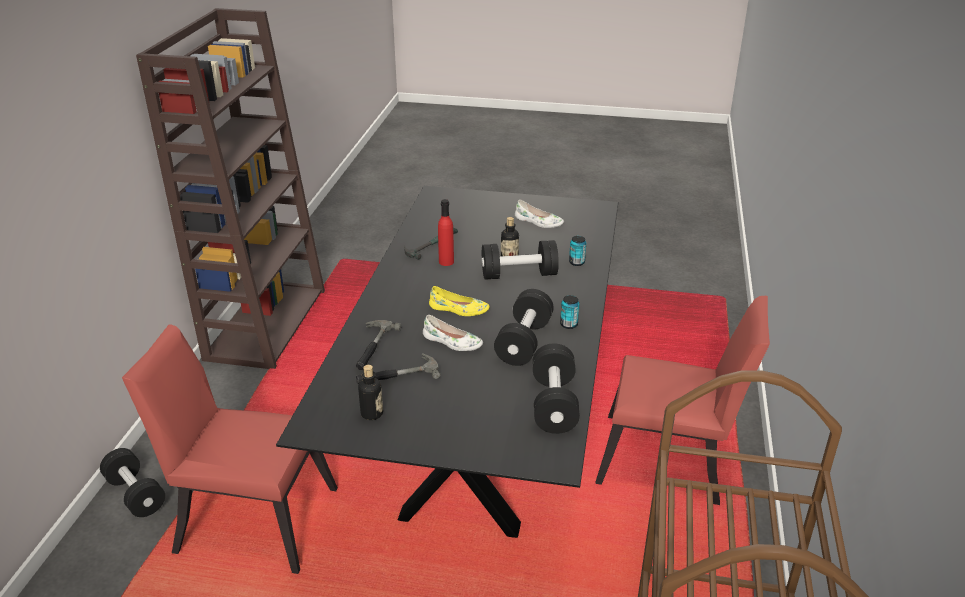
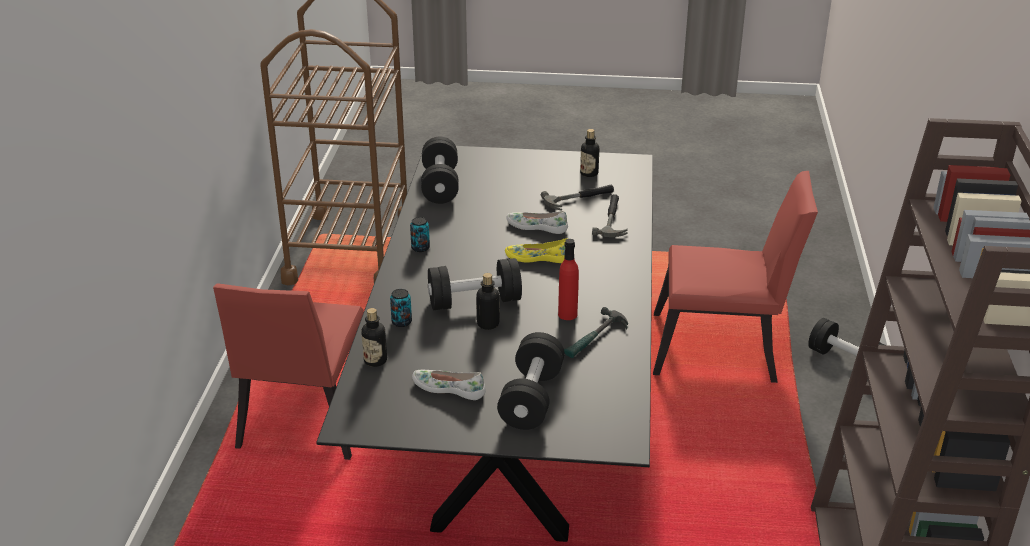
camera: 175 degrees right, 0 degrees up
(524, 342) = (466, 230): black dumbbell -> black dumbbell (531, 398)
(591, 239) = (375, 360): none -> bottle
(671, 462) = (305, 420): red chair -> red chair turned 90 degrees counterclockwise

